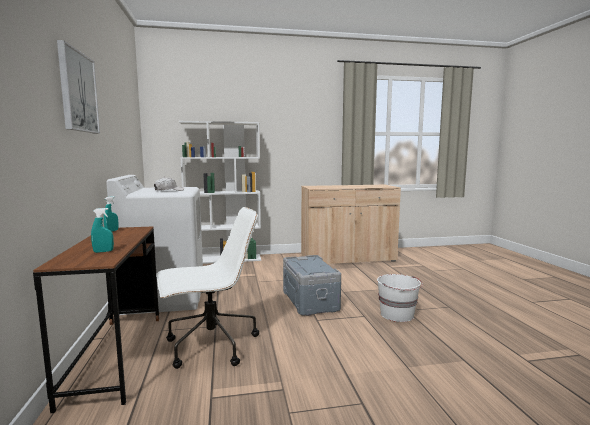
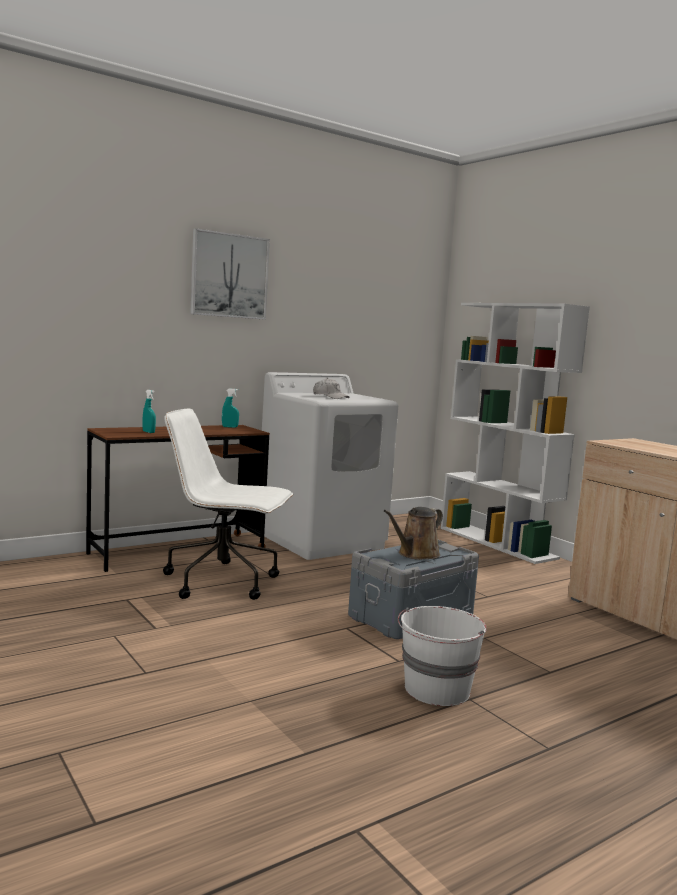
camera: 65 degrees right, 0 degrees up
(210, 346) = (223, 582): white office chair -> white office chair turned 150 degrees clockwise
(310, 265) = (416, 554): none -> brown watering can

